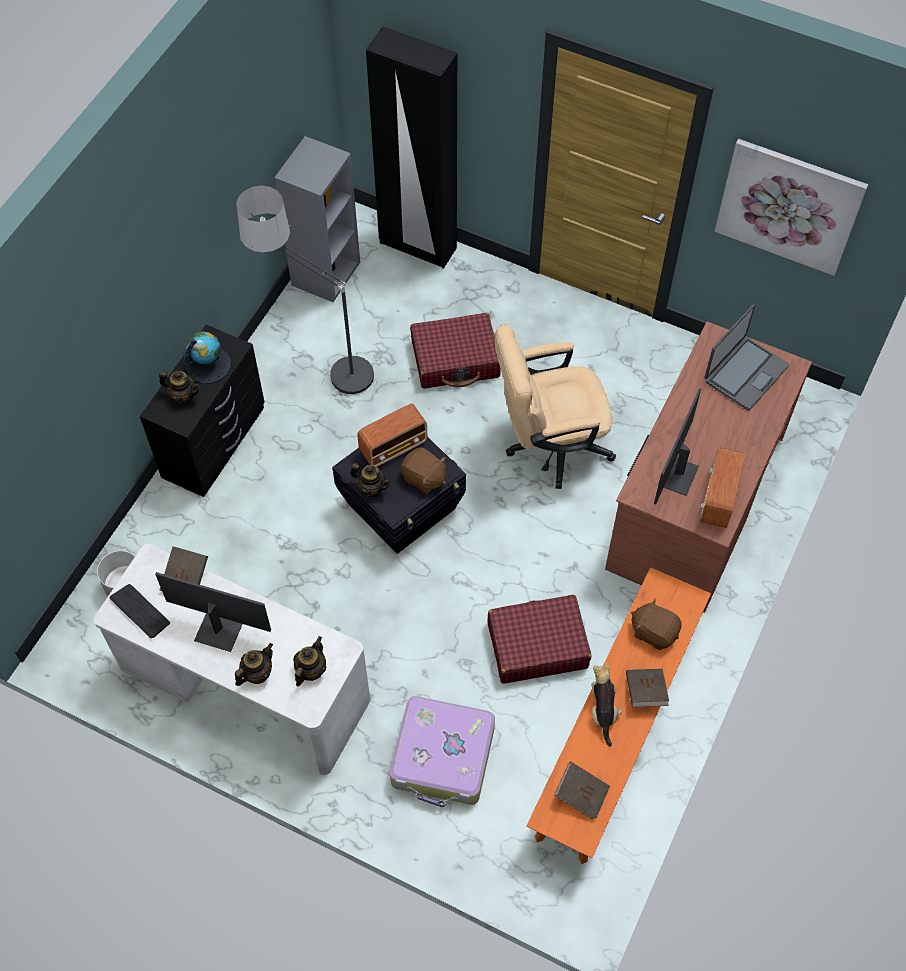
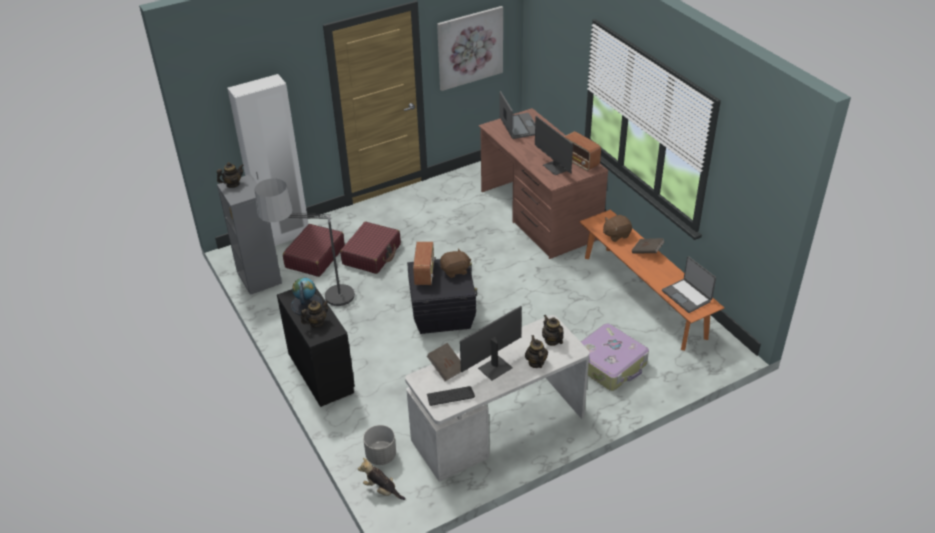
camera: 55 degrees left, 20 degrees down
(371, 488) = (442, 292): teapot -> teapot (233, 184)
(417, 246) = (284, 237): black wardrobe -> white wardrobe
(537, 645) = (572, 301): red suitcase -> red suitcase (315, 257)
(549, 445) = (459, 245): beige office chair -> none
(581, 794) = (687, 296): brown book -> laptop
(603, 710) = (646, 269): plush toy -> plush toy (382, 490)

